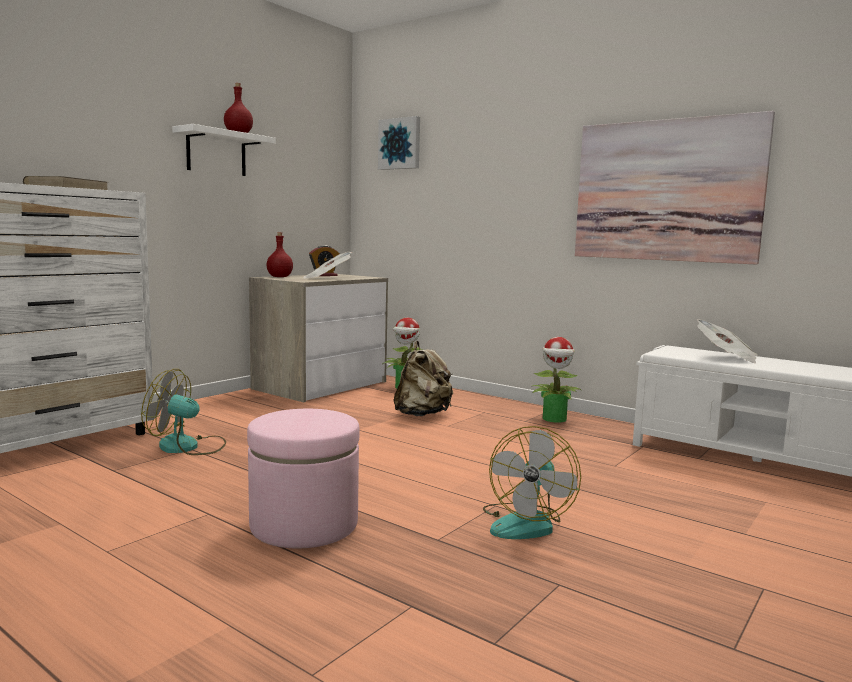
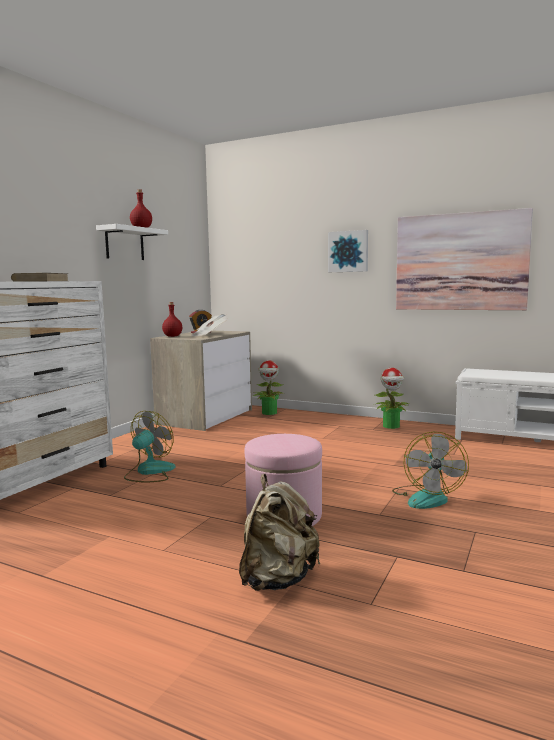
camera: 10 degrees left, 0 degrees up
(188, 447) = (149, 472): fan -> fan turned 120 degrees clockwise
(400, 144) = (251, 230): picture -> picture (348, 251)
(422, 415) = (299, 432): beige backpack -> beige backpack (278, 579)
(726, 358) = (514, 374): newspaper -> none

